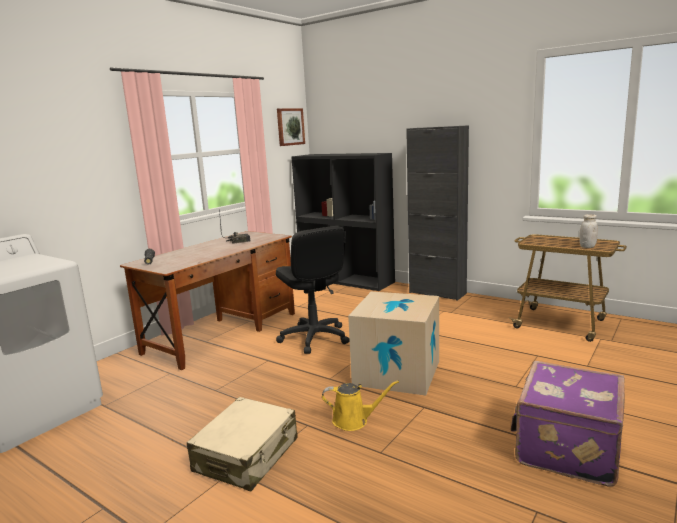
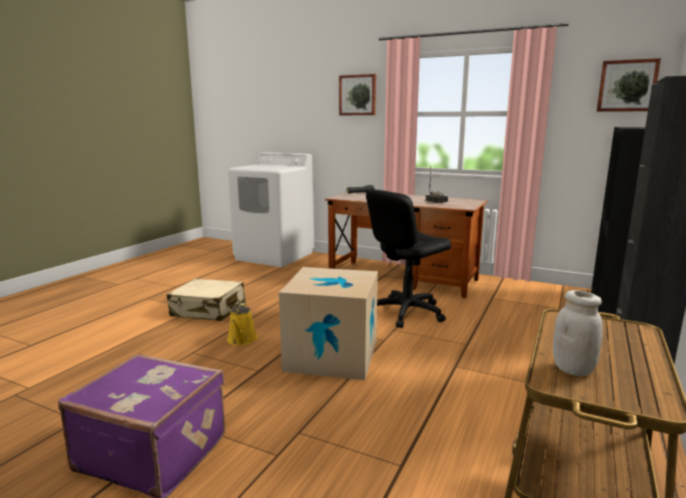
camera: 80 degrees right, 0 degrees up
(80, 139) = (358, 95): none -> picture

